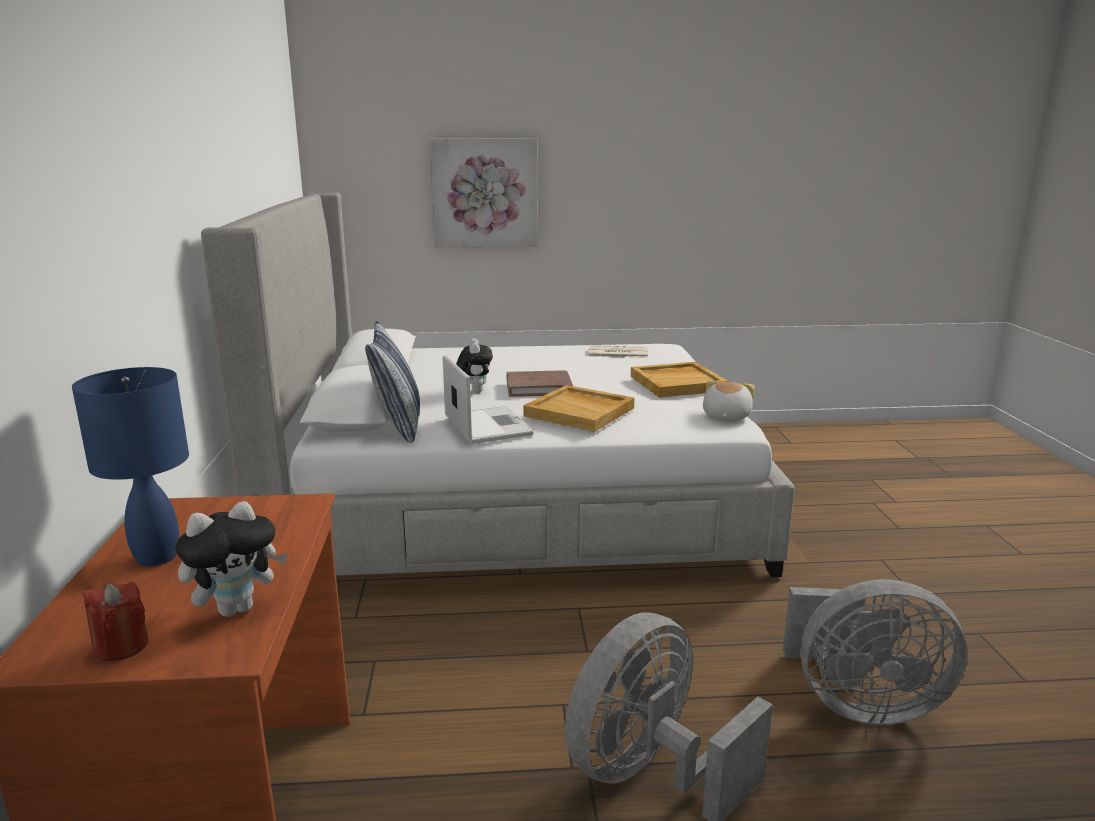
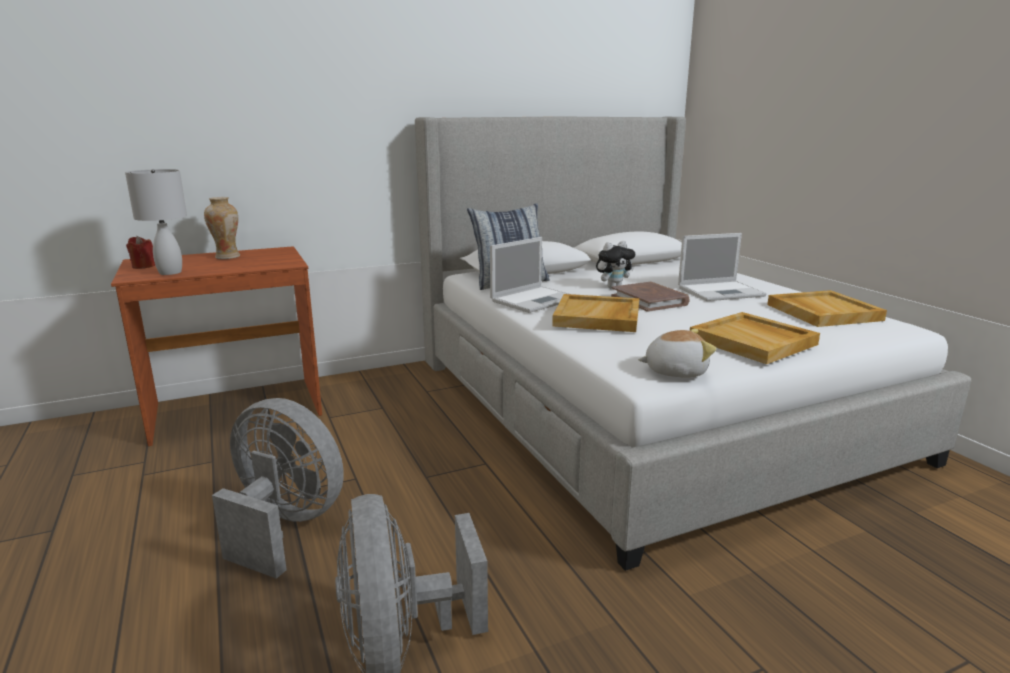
camera: 70 degrees right, 0 degrees up
(158, 556) = (227, 257): blue table lamp -> vase
(237, 608) = (171, 272): plush toy -> white table lamp
(485, 193) = (804, 121): picture -> none
(534, 363) = (722, 291): none -> laptop
(617, 353) = (822, 312): newspaper -> beige tray

